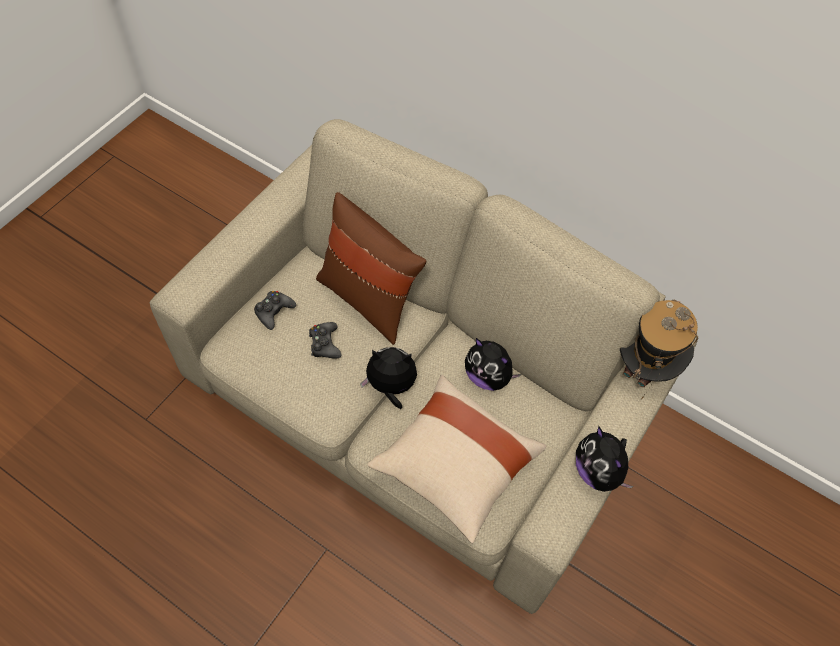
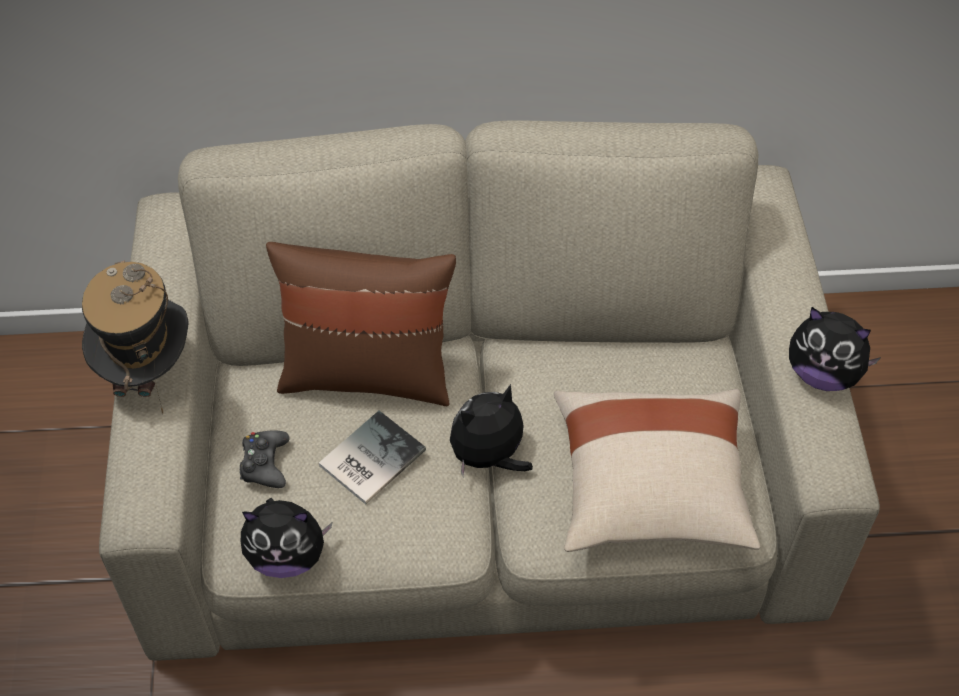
camera: 35 degrees left, 5 degrees down
(325, 344) = (368, 458): black game controller -> book
(488, 376) = (590, 368): plush toy -> plush toy (287, 556)
(645, 367) = (768, 234): hat -> hat (148, 372)

